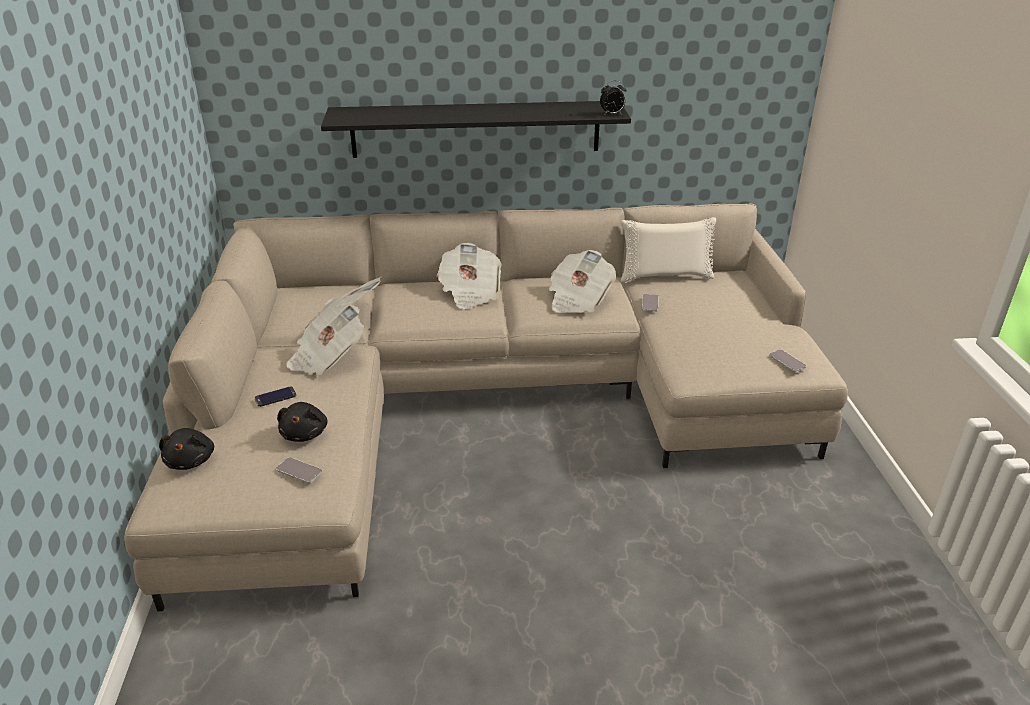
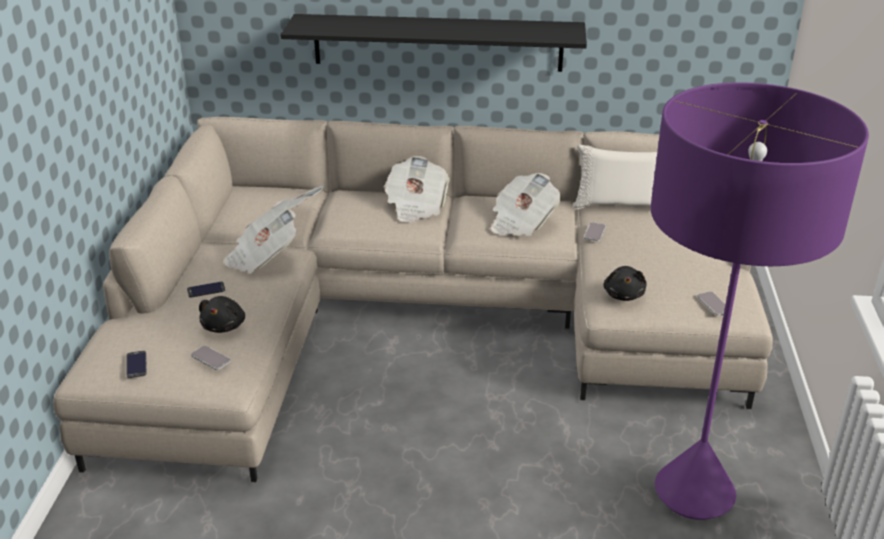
camera: 10 degrees right, 0 degrees up
(191, 460) = (120, 339): black plush toy -> black plush toy (624, 295)
(216, 487) = (136, 364): none -> phone
(612, 114) = (569, 38): alarm clock -> none
(801, 553) = (693, 497): none -> purple floor lamp

